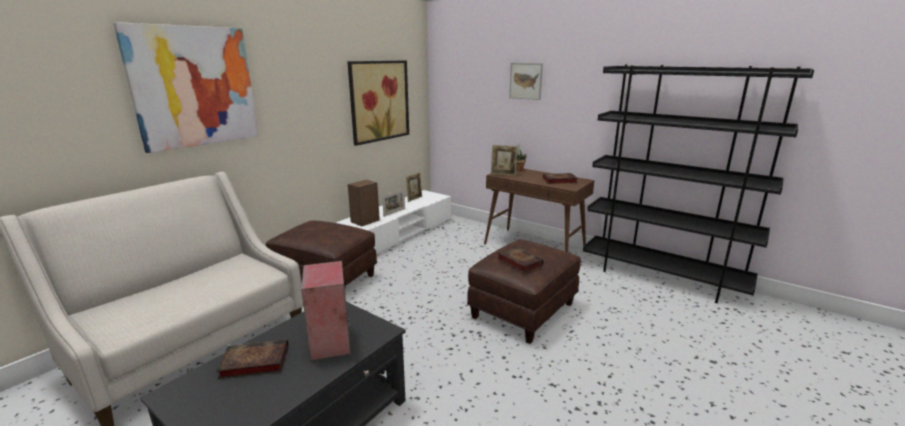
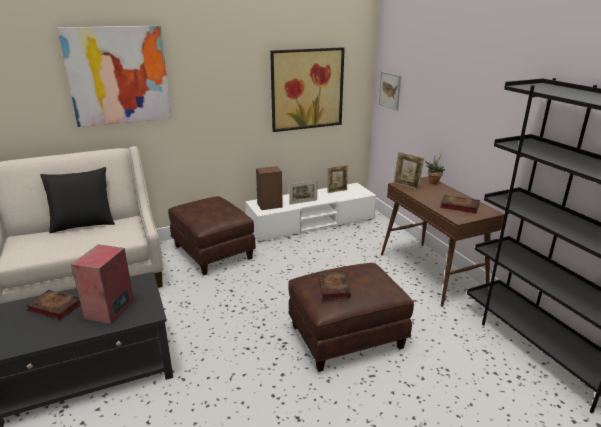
camera: 30 degrees right, 5 degrees up
(179, 276) = (83, 224): none -> black pillow
(525, 81) = (455, 82): picture -> picture (390, 90)

